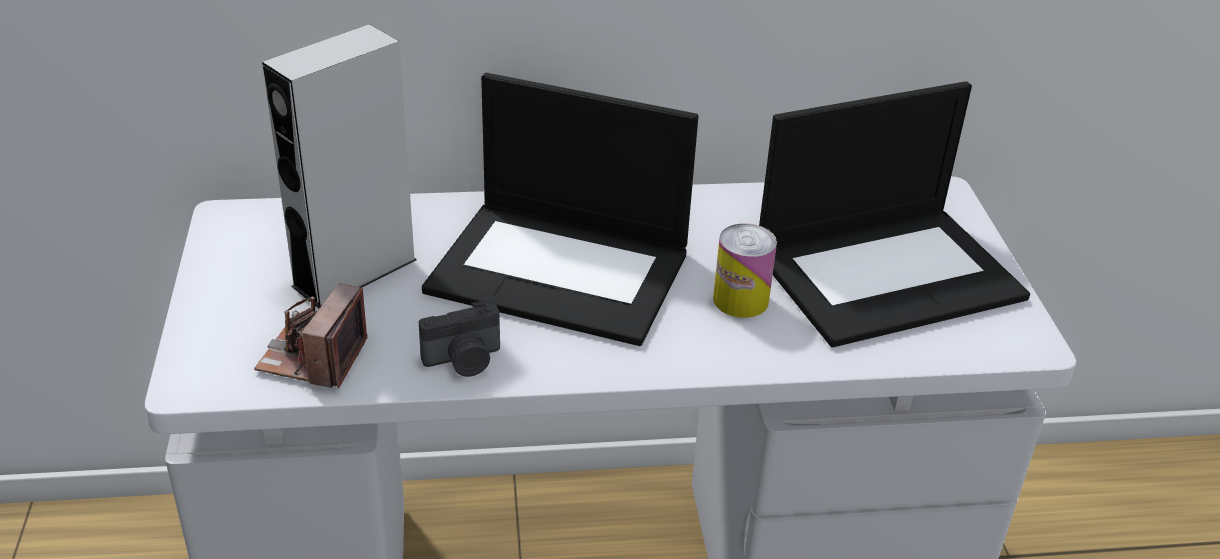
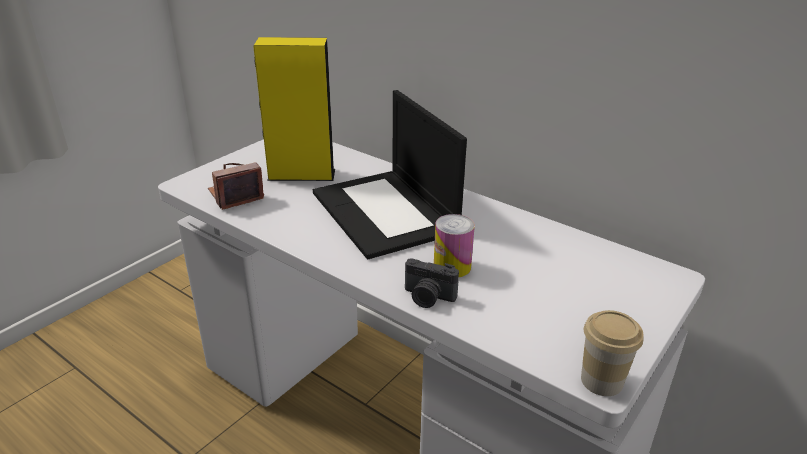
camera: 45 degrees right, 5 degrees down
(354, 273) = (301, 174): grey speaker -> yellow speaker
(464, 361) = (285, 225): camera -> camera (428, 297)
(889, 273) = (563, 298): laptop -> none
(1028, 341) = (601, 381): none -> cup

